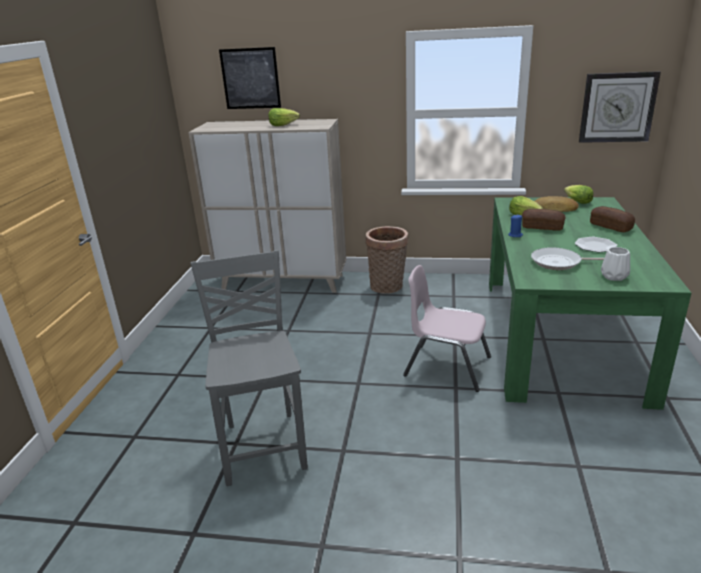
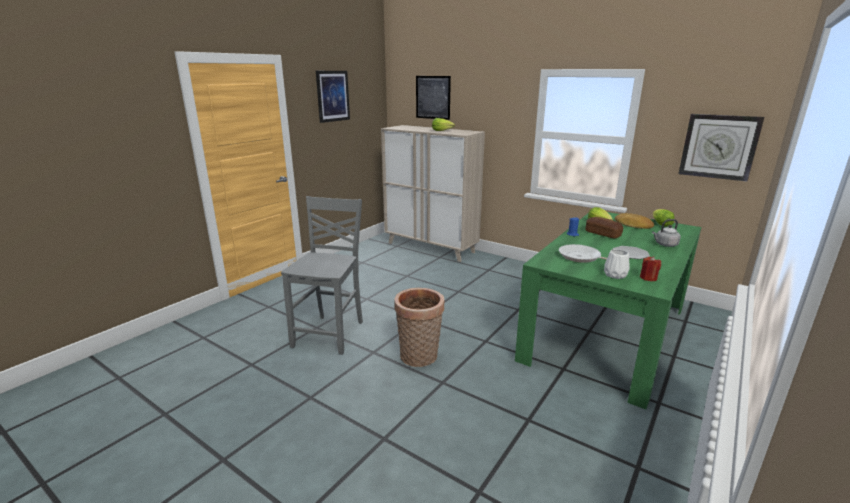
camera: 25 degrees right, 5 degrees down
(116, 94) = (332, 96): none -> picture
(388, 287) = (500, 267): basket -> basket (419, 358)
(447, 366) = (493, 326): pink chair -> none
(610, 226) = (665, 245): bread -> grey kettle
(644, 271) = (648, 278): none -> red candle

